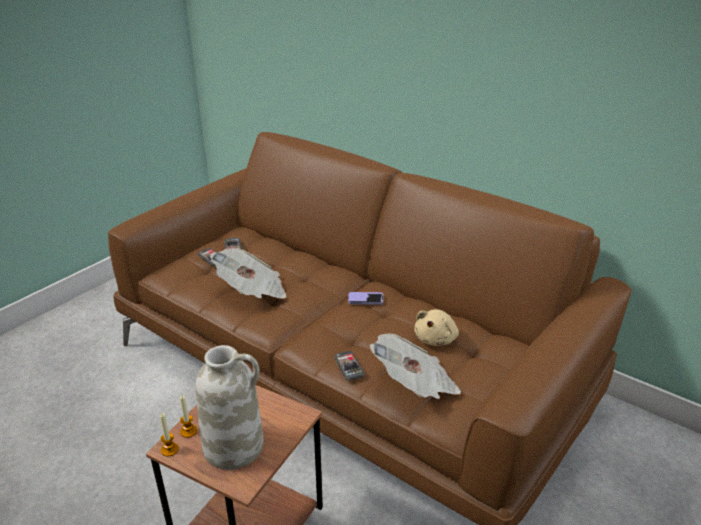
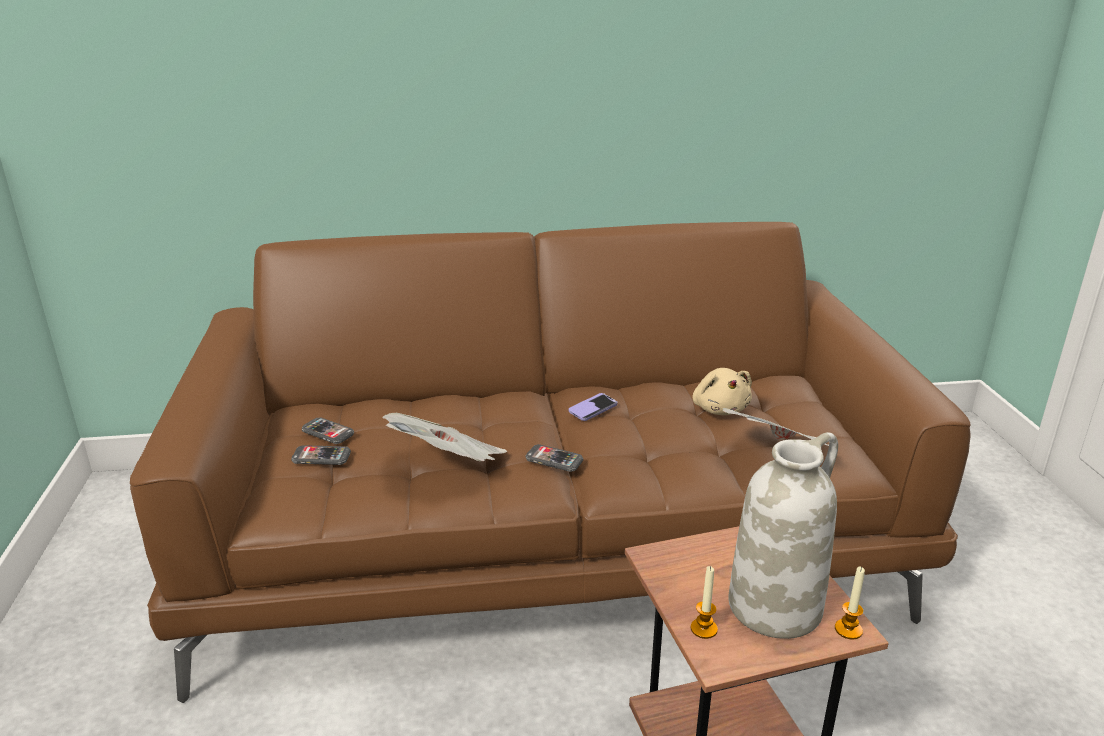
camera: 45 degrees left, 5 degrees down
(169, 450) = (723, 661): candle -> candle (848, 630)
(349, 366) = (695, 476): phone -> phone (554, 460)

